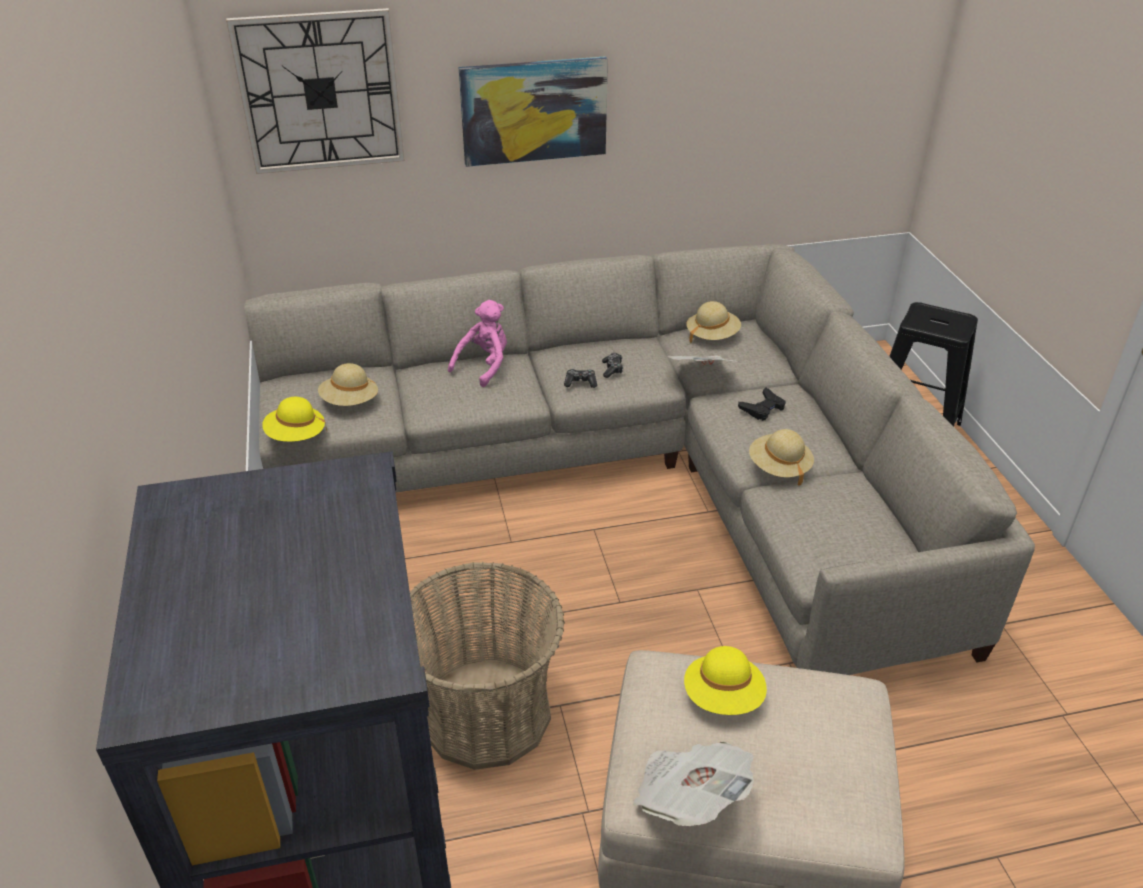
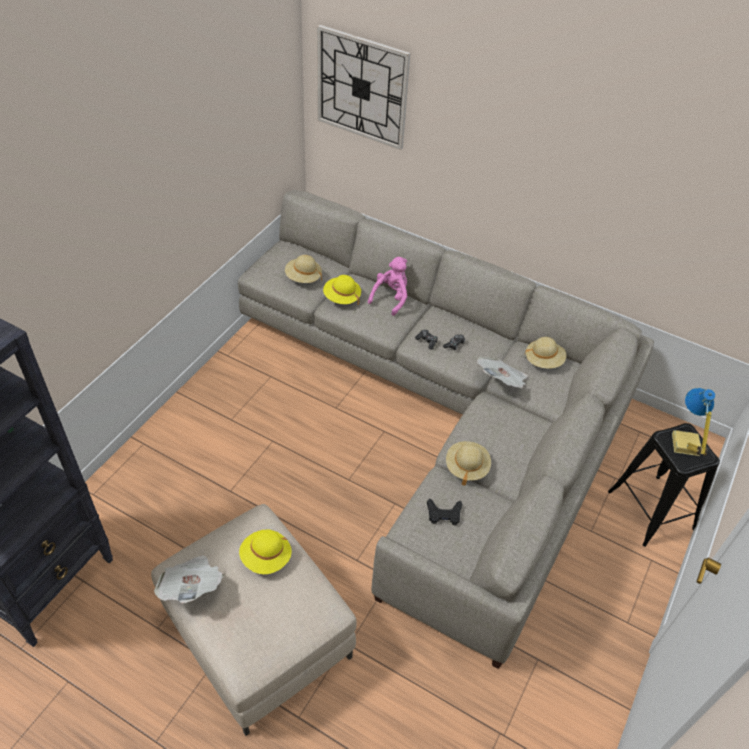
camera: 40 degrees right, 10 degrees up
(296, 436) = (259, 281): yellow hat -> yellow hat (342, 297)
(484, 365) = (391, 298): pink plush toy -> pink plush toy turned 45 degrees counterclockwise
(486, 713) = (225, 484): basket -> none
(534, 110) = (489, 154): picture -> none
(762, 408) = (506, 426): black game controller -> black game controller (444, 514)
(935, 319) = (684, 444): none -> table lamp

